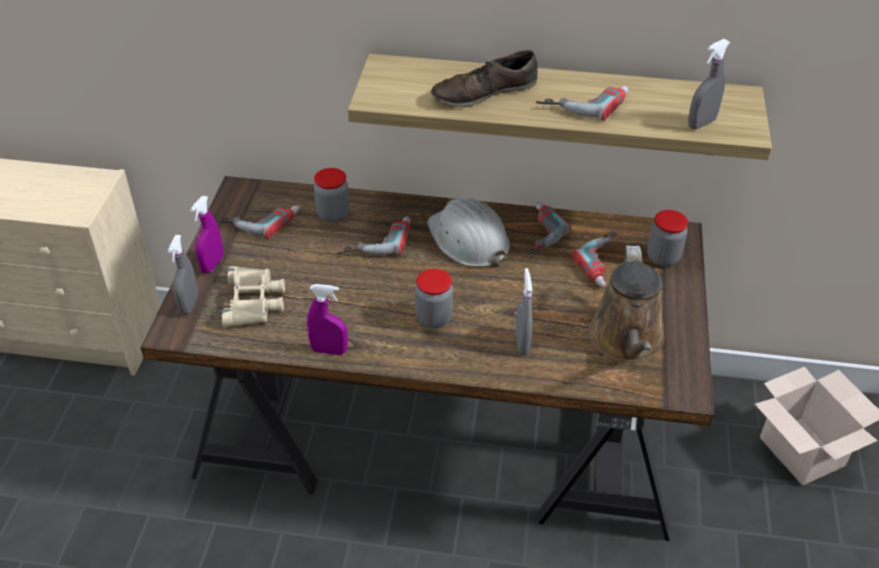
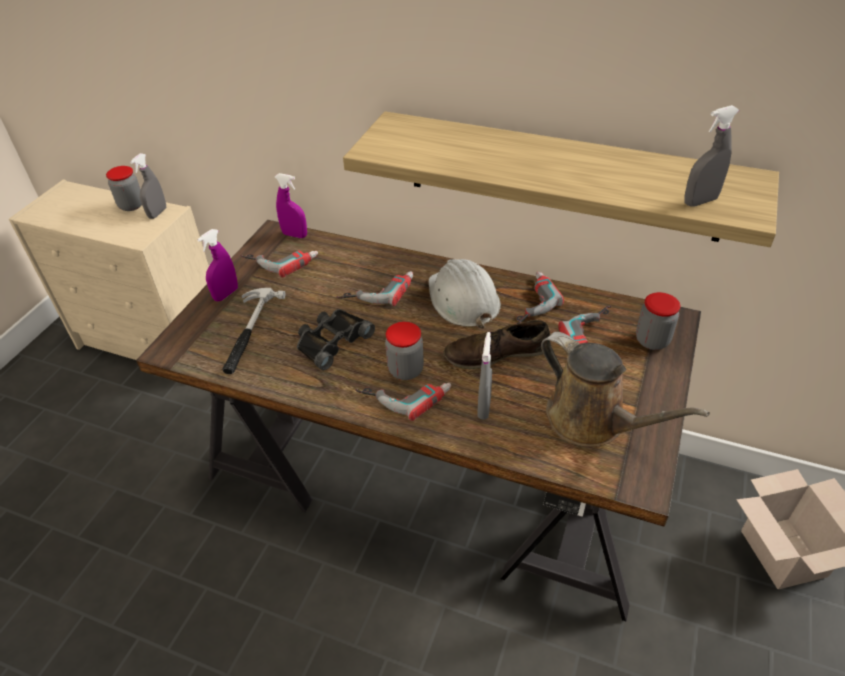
camera: 15 degrees right, 0 degrees up
(189, 304) = (192, 327): grey spray bottle -> grey spray bottle (157, 213)
(254, 301) = (249, 332): beige binoculars -> hammer
(329, 350) = (298, 387): purple spray bottle -> purple spray bottle (295, 235)
(333, 214) = (347, 262): jar -> jar (131, 205)
(347, 299) = (332, 341): none -> black binoculars
(484, 92) = (480, 153): brown shoe -> brown shoe (496, 353)
(583, 101) = (578, 170): power drill -> power drill (405, 393)
(627, 341) = (592, 421): brown watering can -> brown watering can turned 60 degrees counterclockwise

